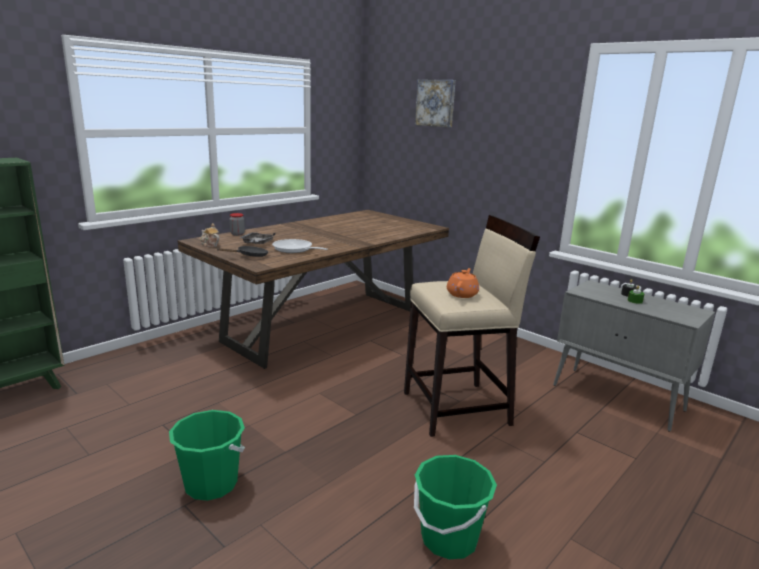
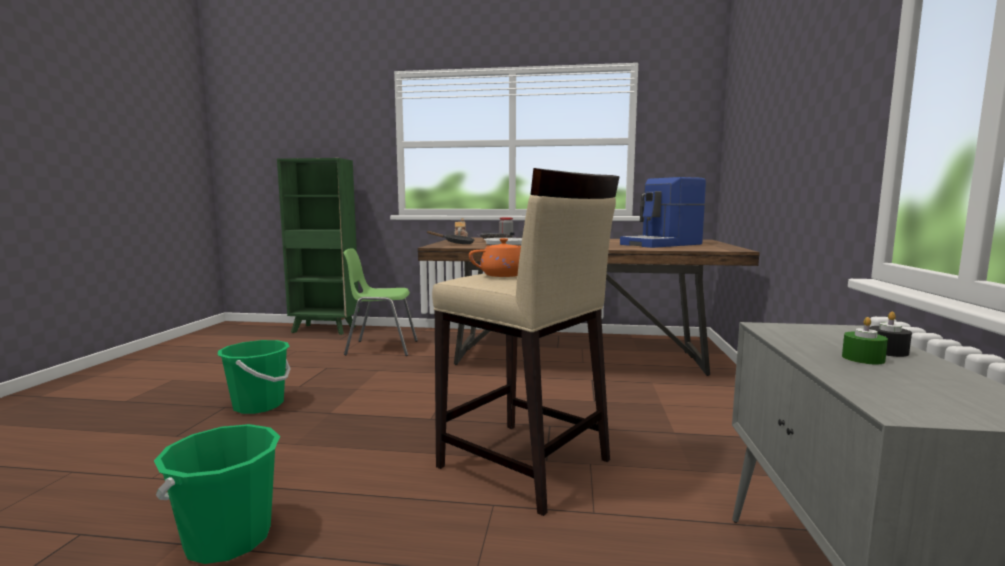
camera: 55 degrees right, 10 degrees down
(155, 382) = (381, 348): none -> green chair
(377, 225) = (662, 244): none -> coffee machine
(436, 103) = (767, 73): picture -> none

